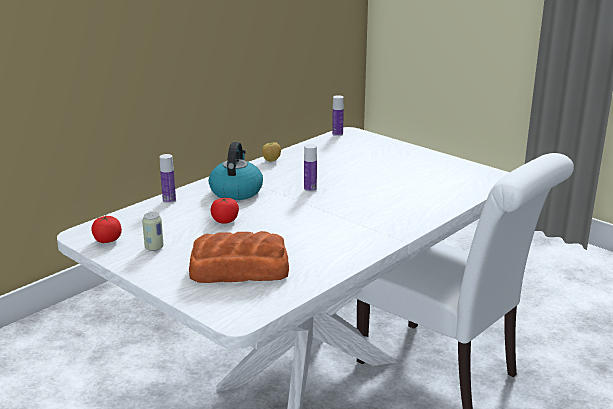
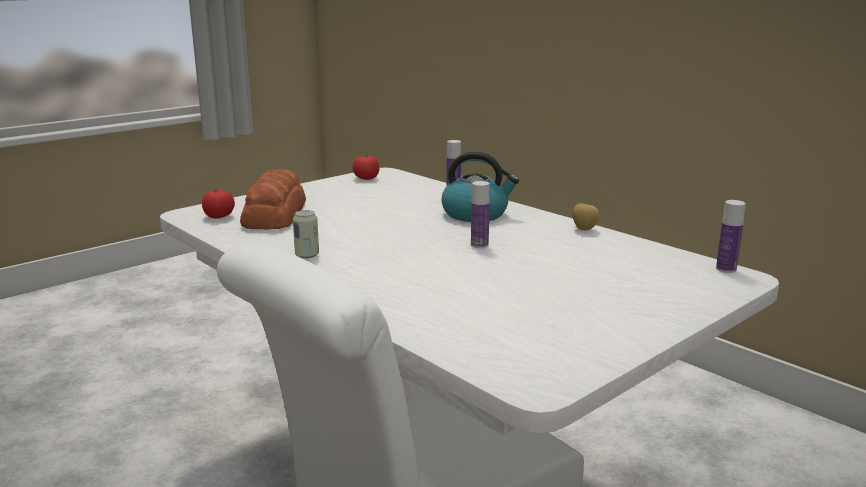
camera: 95 degrees right, 5 degrees down
(154, 247) = (343, 190): can -> can (307, 255)
(225, 220) = (394, 210): tomato -> tomato (219, 216)

